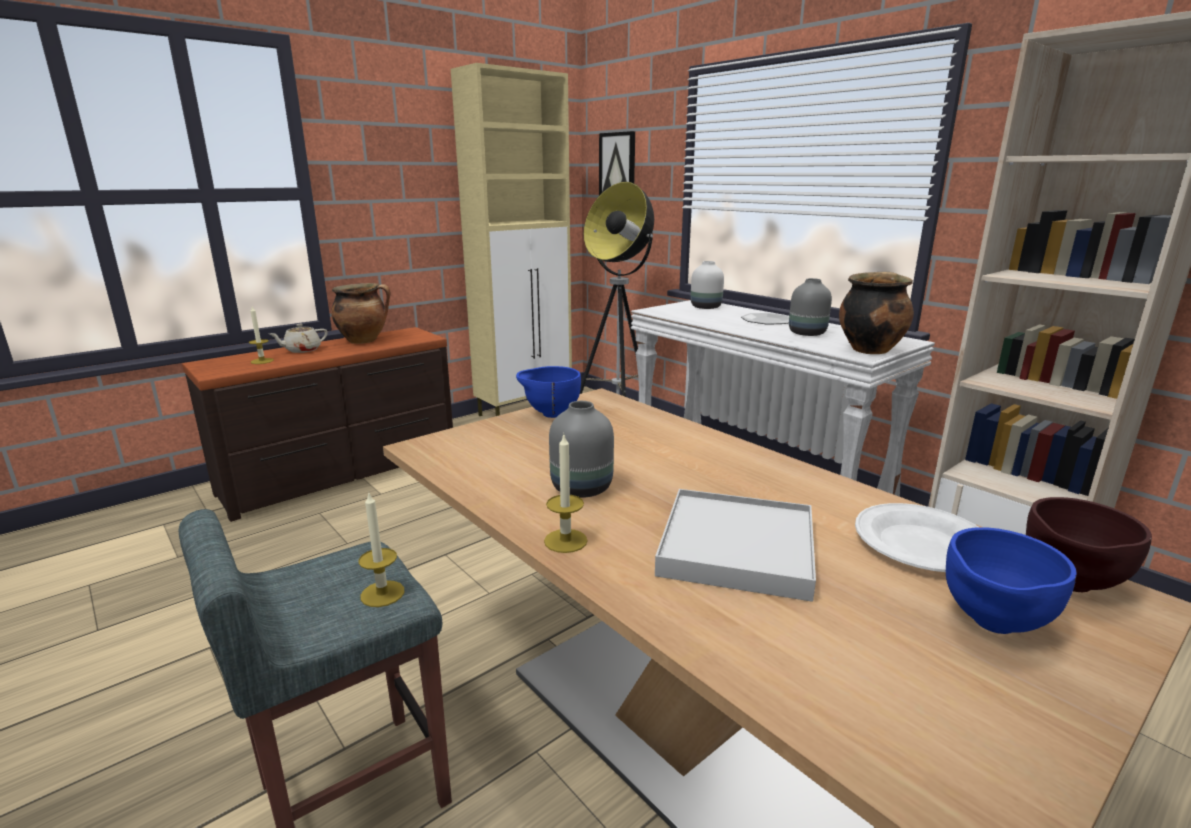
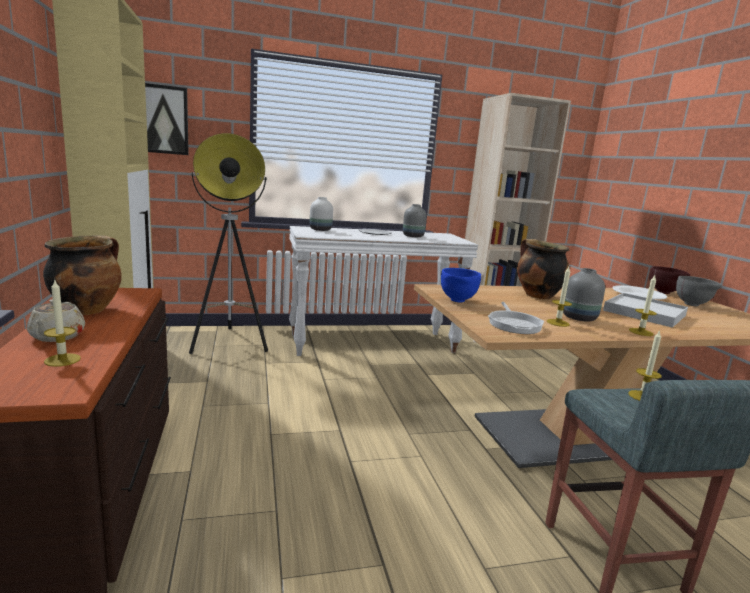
camera: 65 degrees left, 5 degrees down
(478, 451) = (514, 324): none -> frying pan
(527, 475) = (558, 323): none -> candle
(869, 349) = (454, 239): cooking pot -> cooking pot (536, 295)
(991, 625) = (693, 305): blue bowl -> grey bowl

